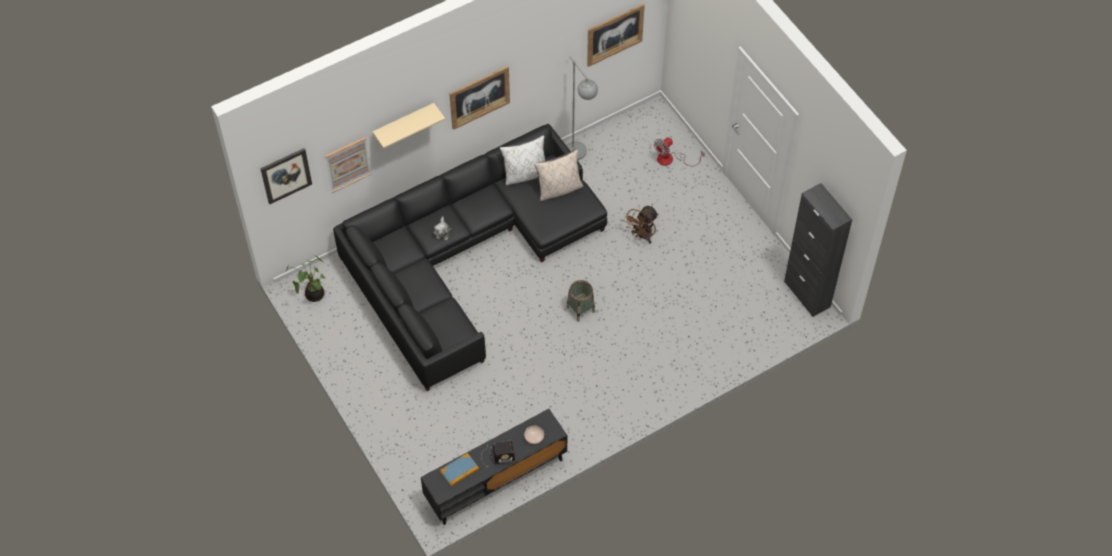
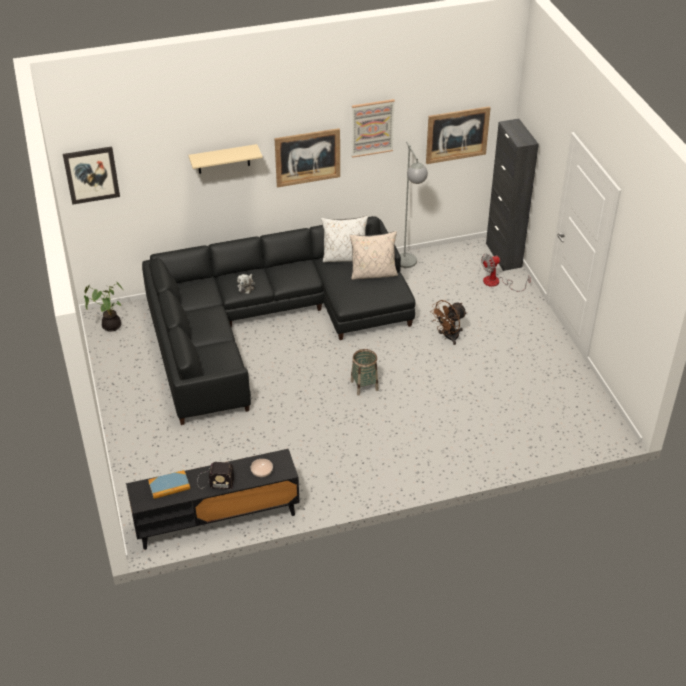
camera: 15 degrees right, 15 degrees down
(348, 164) = (161, 187): picture -> picture (372, 128)
(807, 294) = (607, 417): black cabinet -> black cabinet (503, 255)

